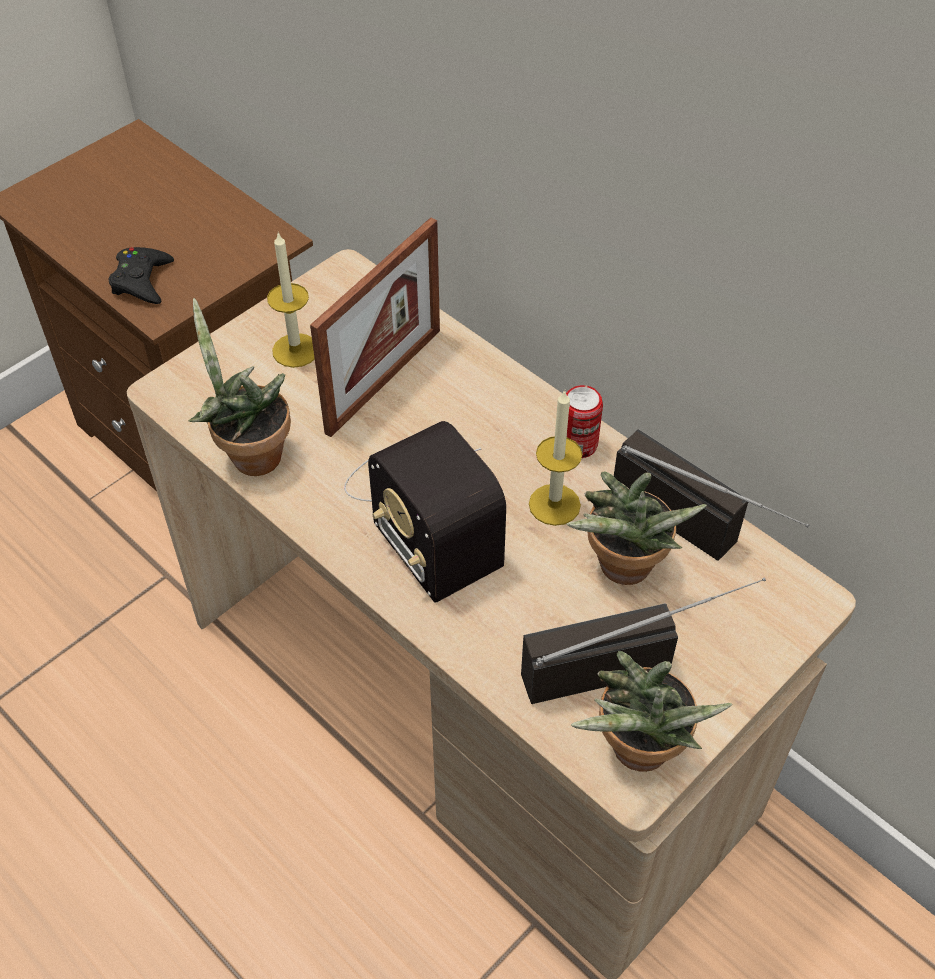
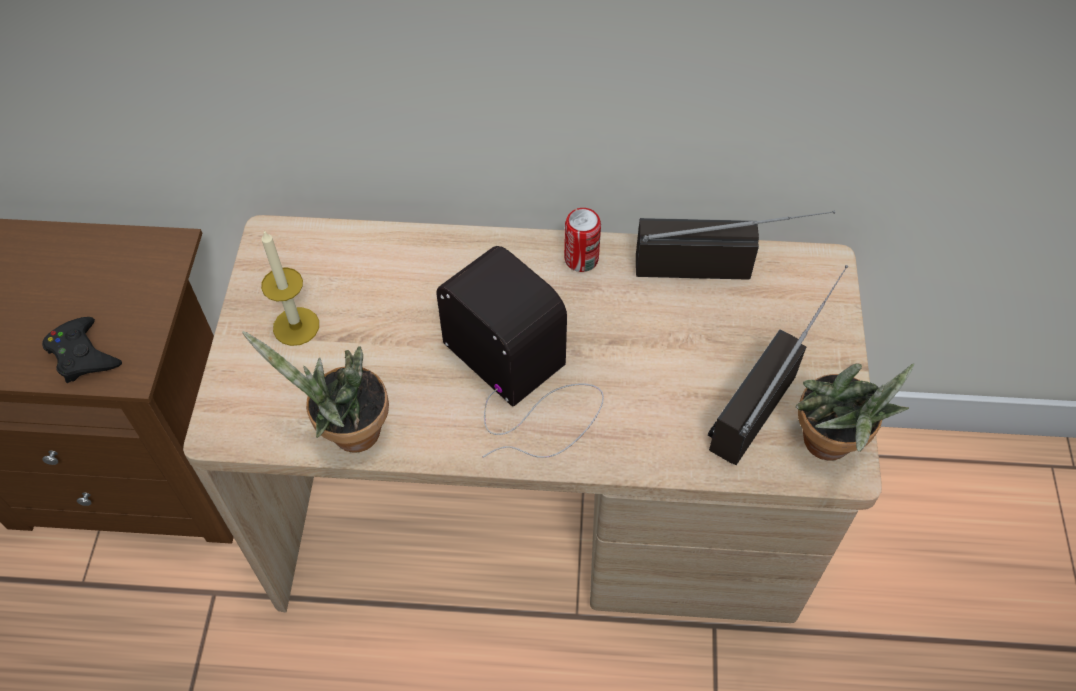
camera: 40 degrees left, 5 degrees up
(384, 380) = (392, 304): picture frame -> none
(423, 510) = (524, 383): radio -> radio turned 150 degrees counterclockwise
(554, 504) = (609, 314): candle -> none
(623, 571) = (700, 329): potted plant -> none

